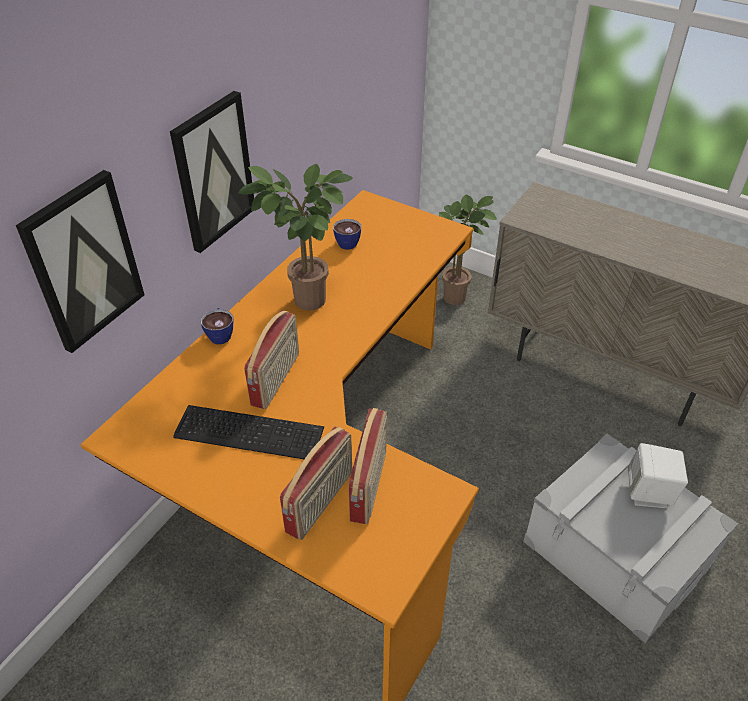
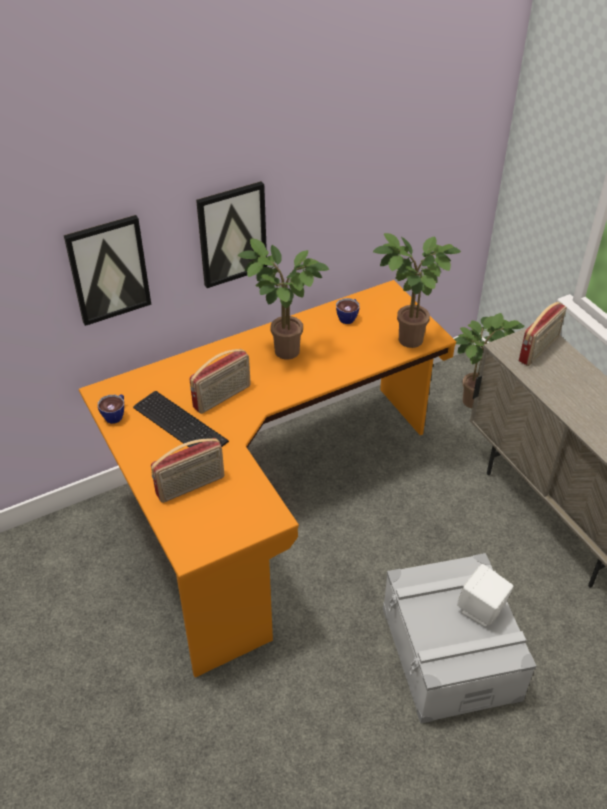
camera: 30 degrees right, 0 degrees up
(220, 334) = (209, 351): cup -> cup (116, 415)
(369, 485) = (229, 490): radio -> radio (539, 350)
(428, 245) = (408, 342): none -> potted plant

